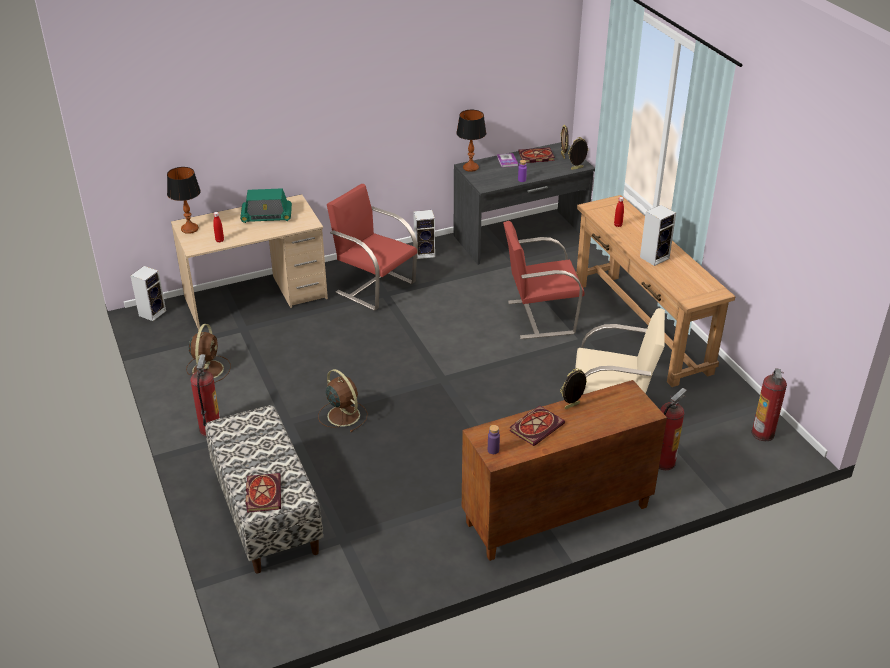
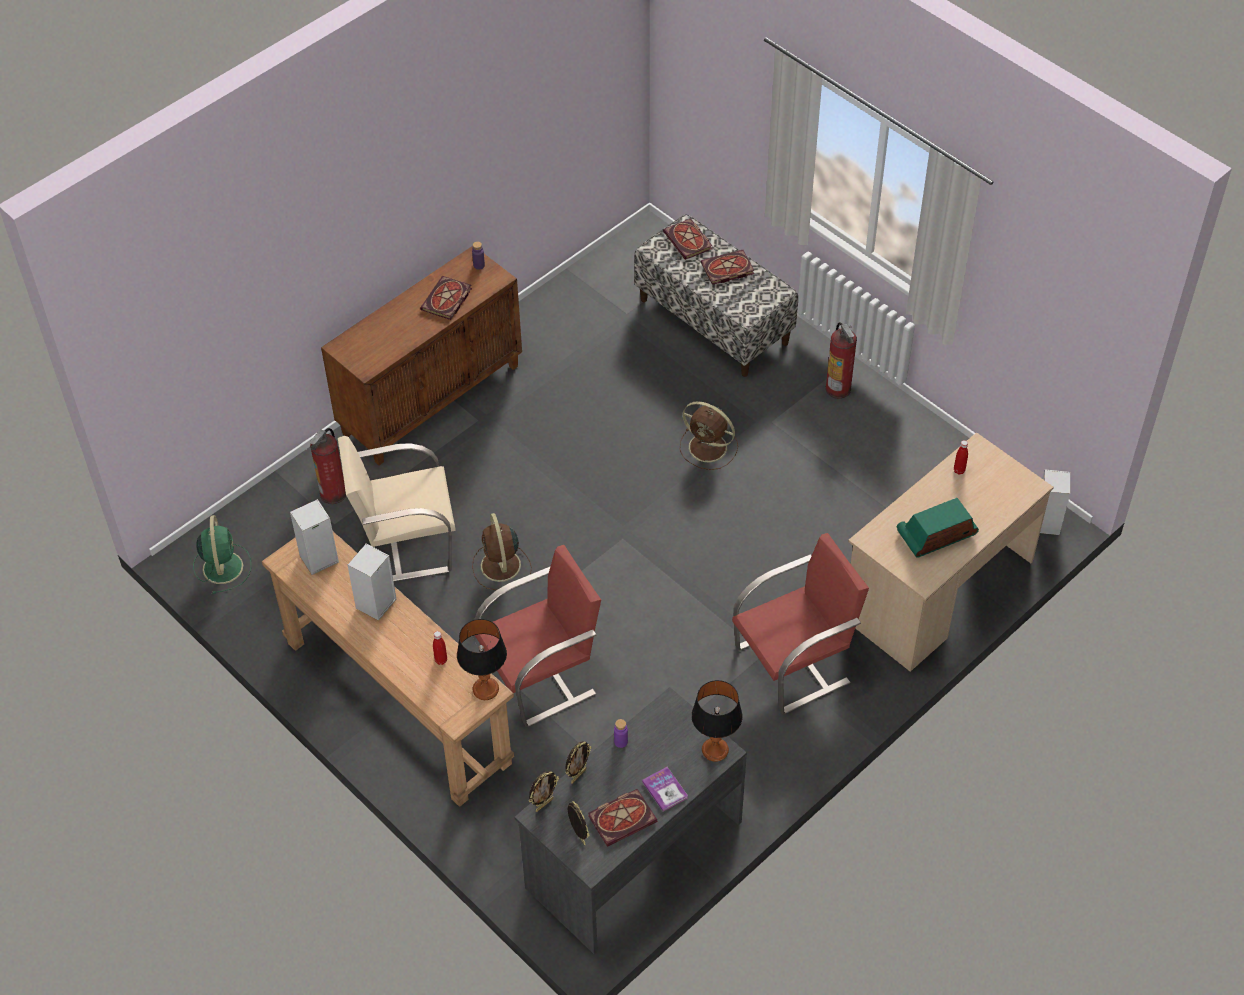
camera: 160 degrees right, 15 degrees up
(190, 229) = (1015, 479): table lamp -> table lamp (486, 690)
(208, 369) = (905, 462): brown fan -> brown fan (501, 567)
(249, 457) = (726, 269): none -> book
(374, 287) = (794, 664): red chair -> red chair turned 45 degrees counterclockwise
(425, 253) = (762, 763): speaker -> speaker (318, 560)
(572, 406) = (418, 332): picture frame -> picture frame (578, 775)
(763, 433) = (222, 566): fire extinguisher -> green fan

